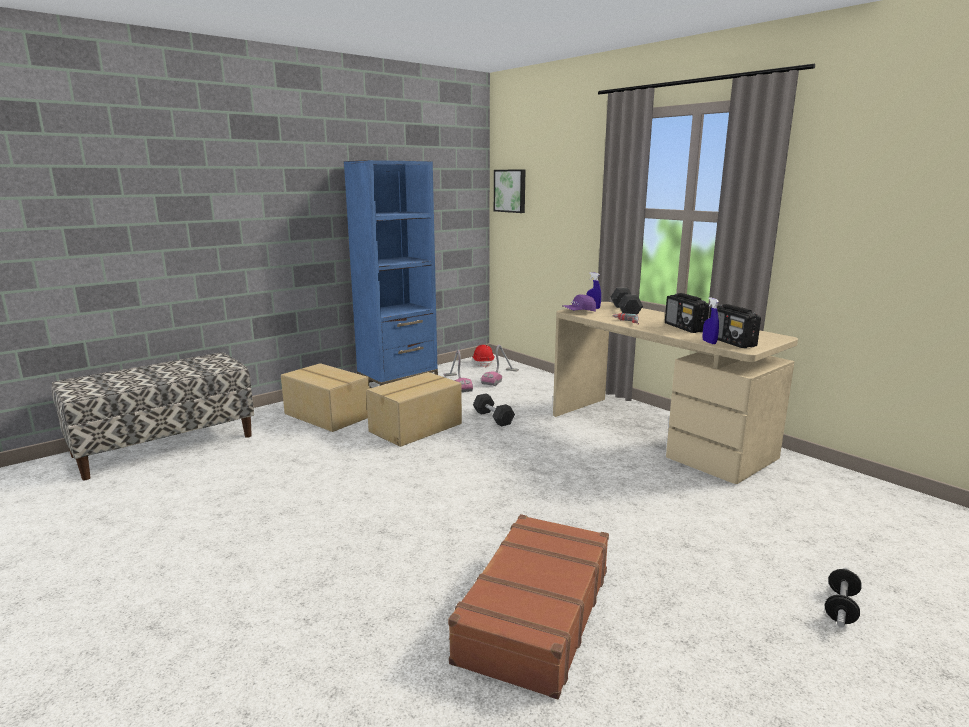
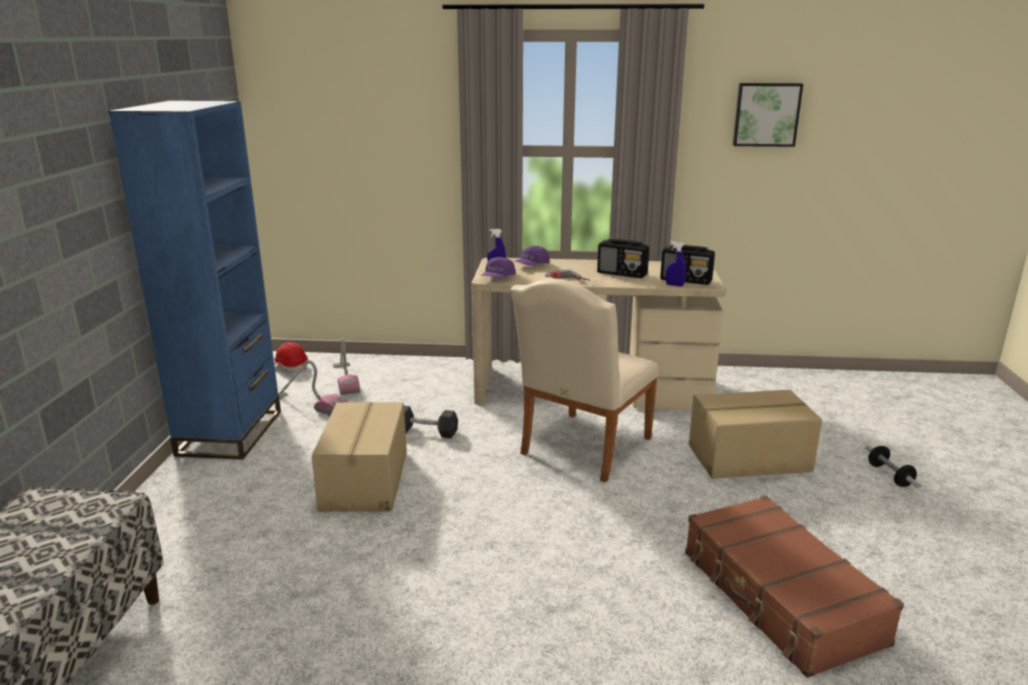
camera: 45 degrees left, 5 degrees up
(327, 416) = (218, 517): cardboard box -> cardboard box (750, 458)
(510, 191) = (288, 127): picture -> picture (766, 114)
(573, 465) = (581, 449): none -> beige chair
(625, 310) = (531, 265): grey dumbbell -> purple cap

